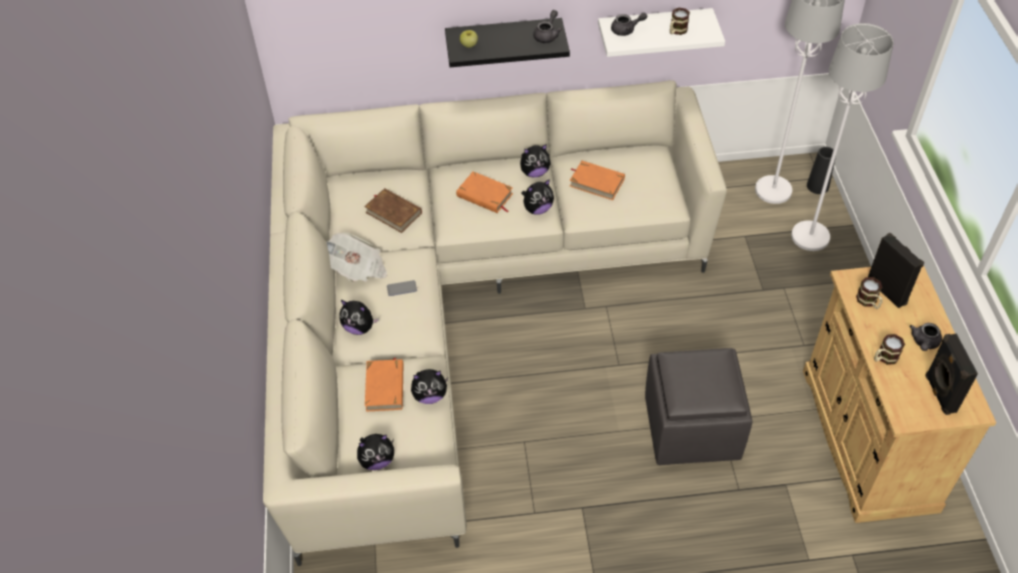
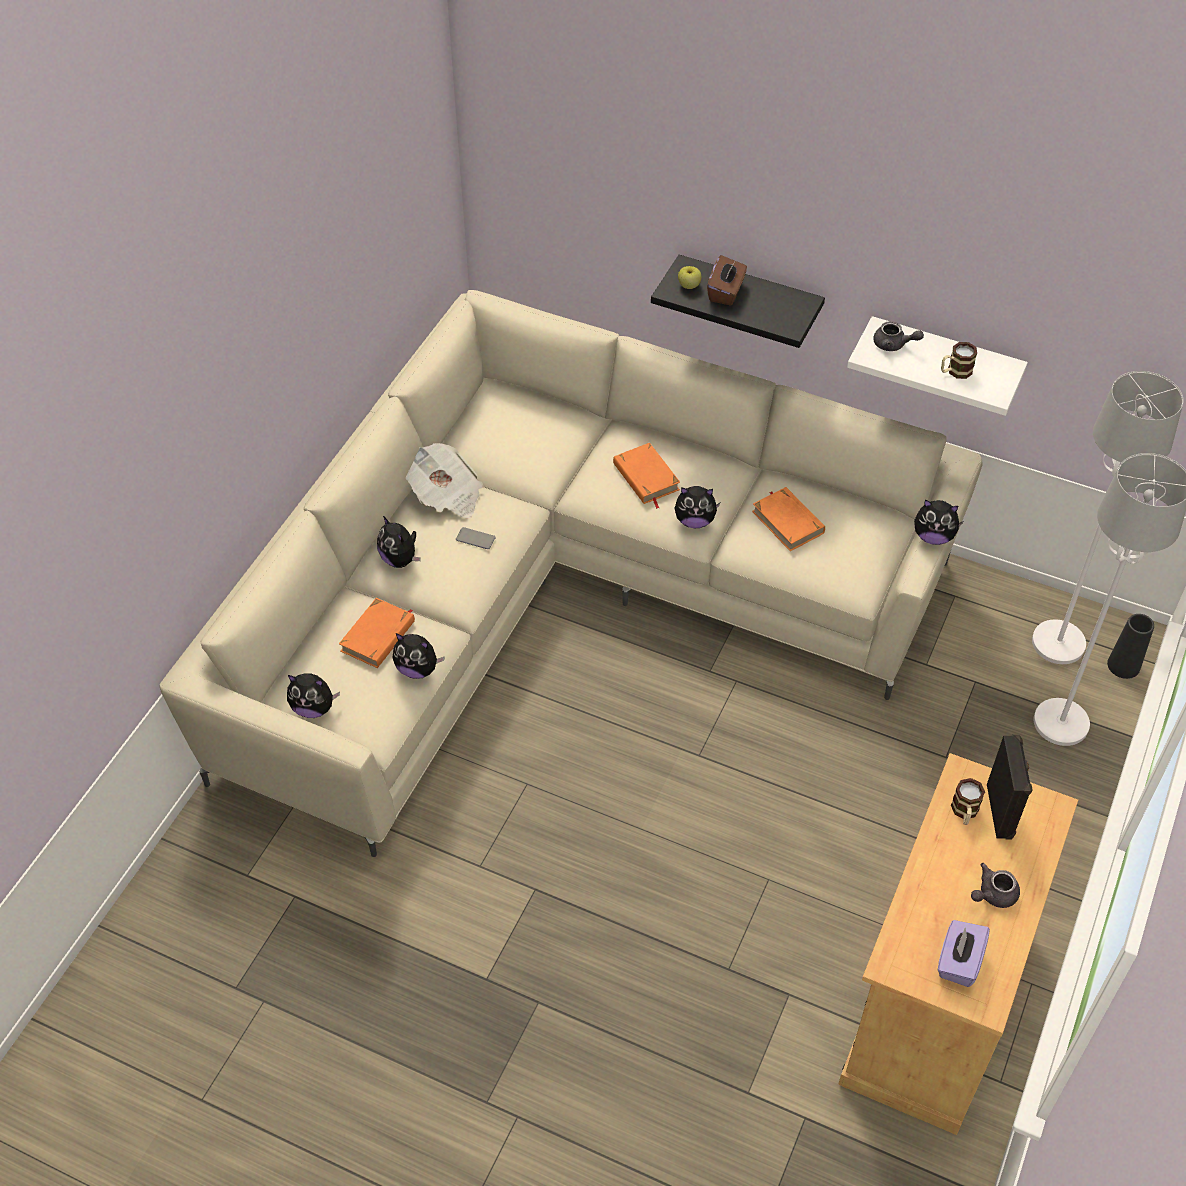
camera: 30 degrees right, 0 degrees up
(393, 212) = (530, 450): brown book -> none
(496, 39) = (726, 292): none -> brown tissue box
(534, 172) = (724, 477): plush toy -> plush toy (933, 536)
(547, 35) = (789, 311): grey teapot -> none
(692, 427) = (729, 870): grey ottoman -> none
(884, 358) = (926, 885): mug -> none
(939, 394) = (958, 962): black speaker -> purple tissue box

